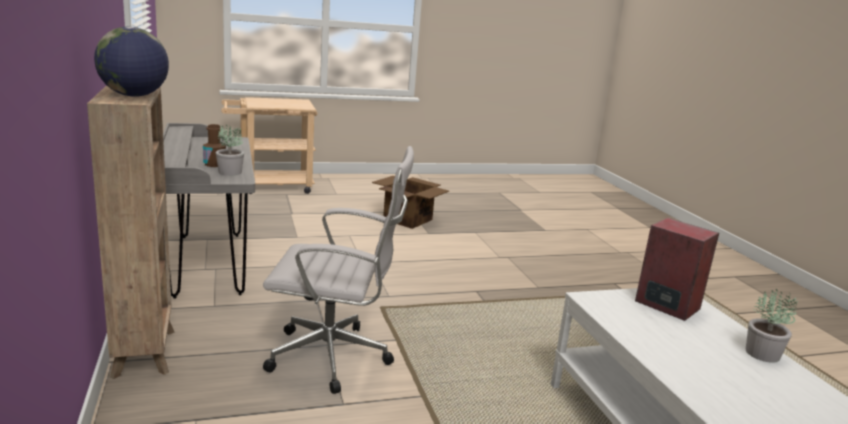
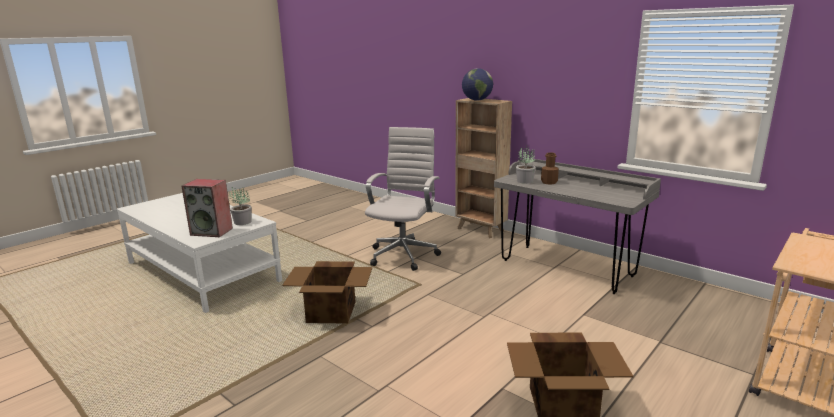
camera: 150 degrees right, 0 degrees up
(335, 357) = (404, 254): white office chair -> white office chair turned 135 degrees clockwise
(506, 316) = (332, 313): none -> cardboard box
(763, 354) = (166, 223): potted plant -> potted plant (242, 222)

